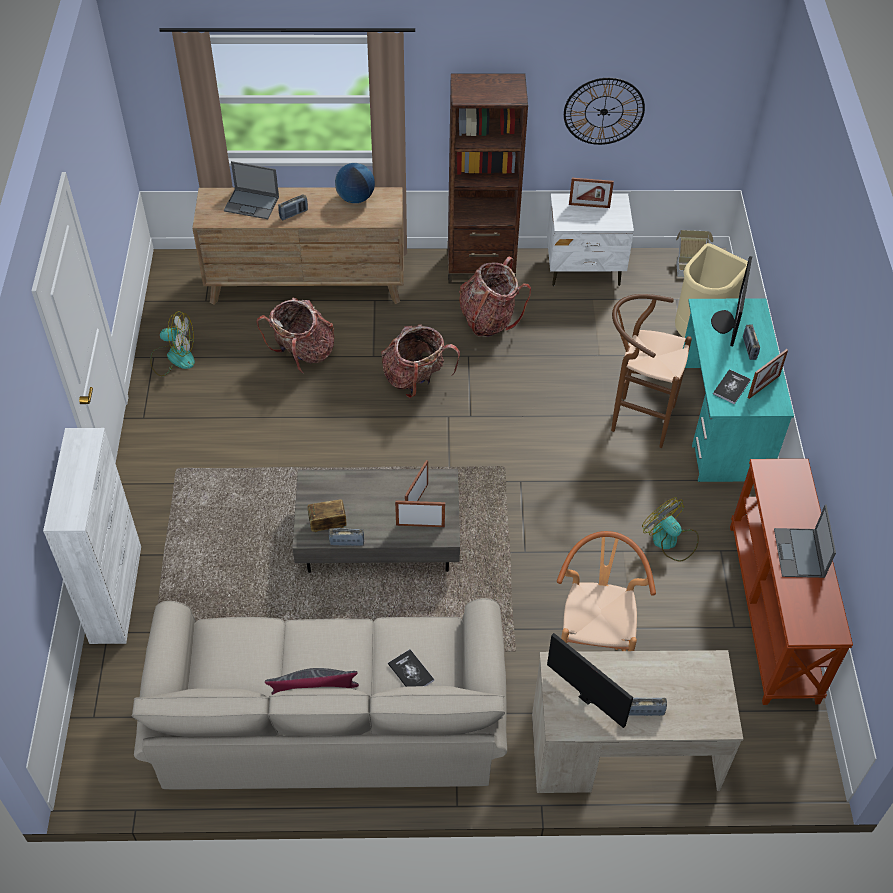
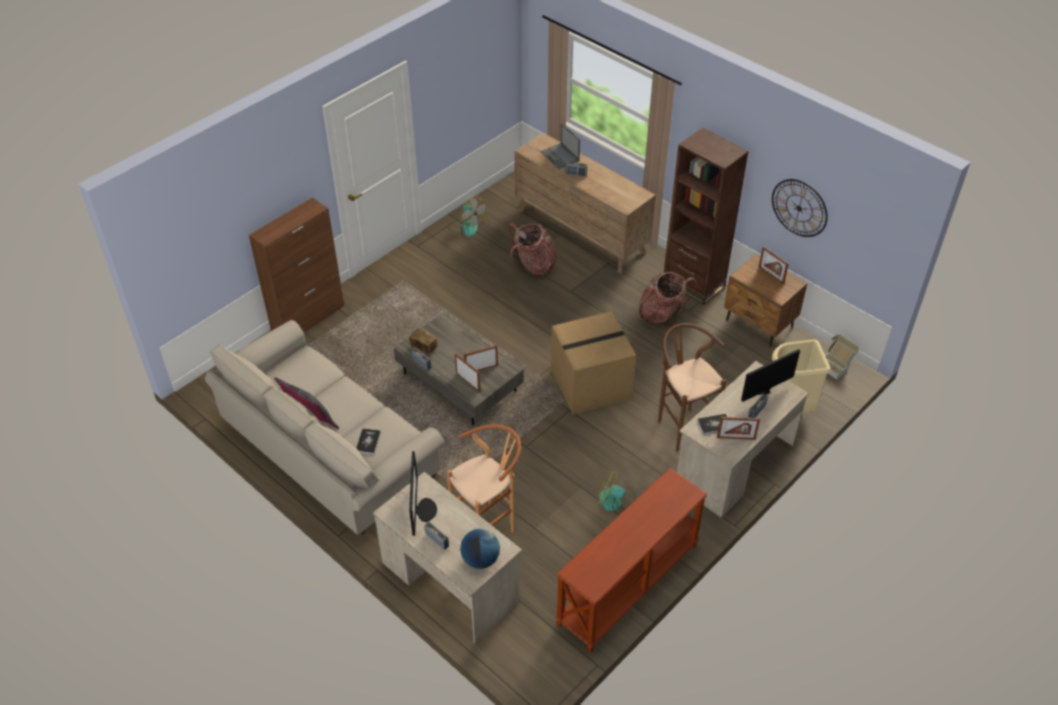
camera: 45 degrees right, 5 degrees down
(116, 593) = (308, 318): white cabinet -> brown cabinet
(355, 198) = (620, 185): globe -> globe (480, 559)
(416, 379) = (579, 318): backpack -> none
(508, 440) = (590, 384): none -> cardboard box
(584, 269) = (759, 324): white nightstand -> brown nightstand
(670, 541) = (615, 502): fan -> fan turned 75 degrees counterclockwise
(721, 422) = (734, 465): turquoise desk -> beige desk
(799, 554) = (629, 535): laptop -> none

